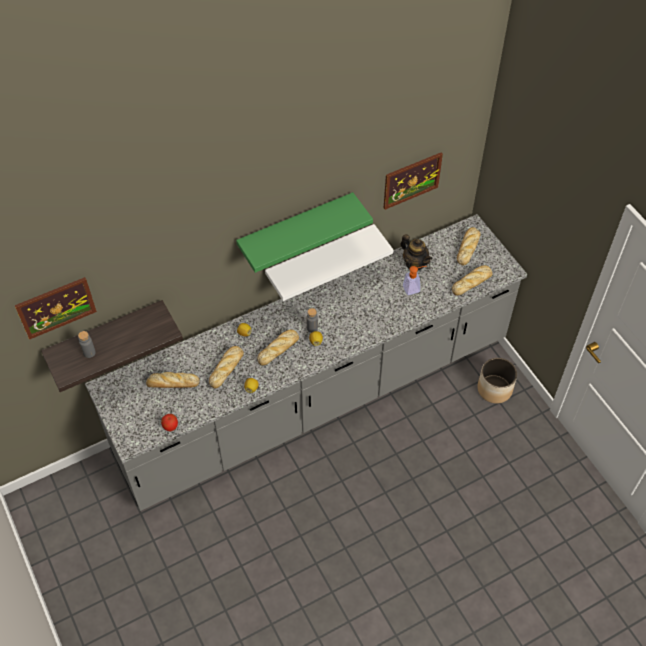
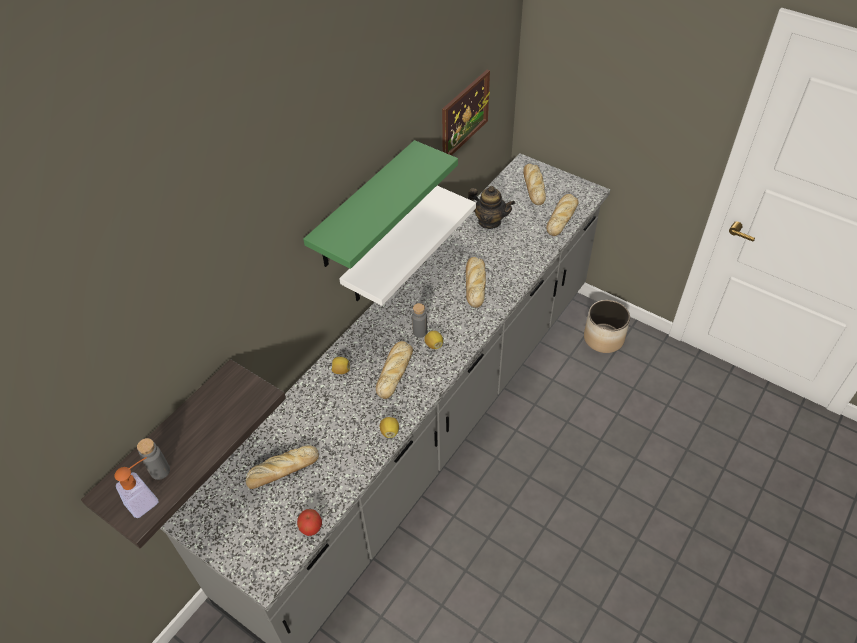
camera: 25 degrees left, 5 degrees down
(56, 307) = (86, 419): picture -> none
(227, 368) = (343, 420): bread -> bread (475, 284)
(414, 288) = (505, 246): soap dispenser -> soap dispenser (147, 499)

